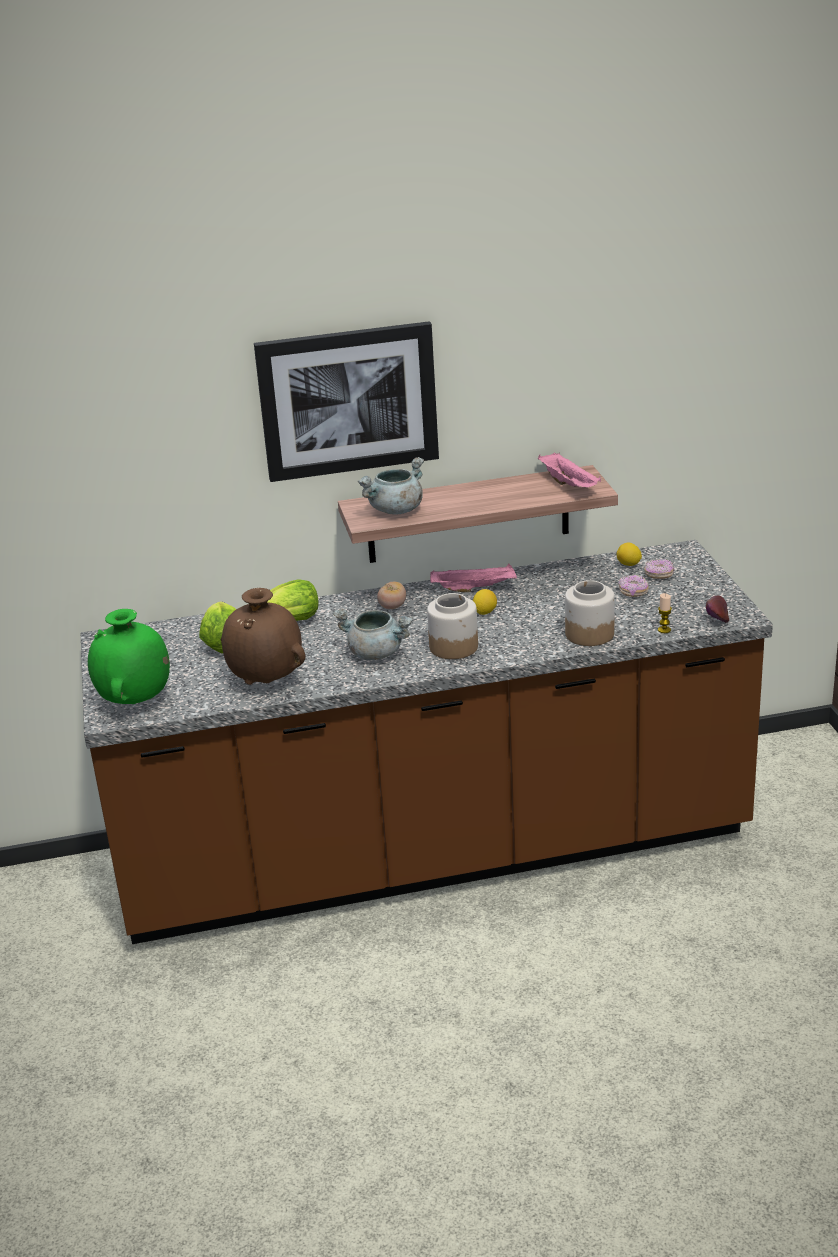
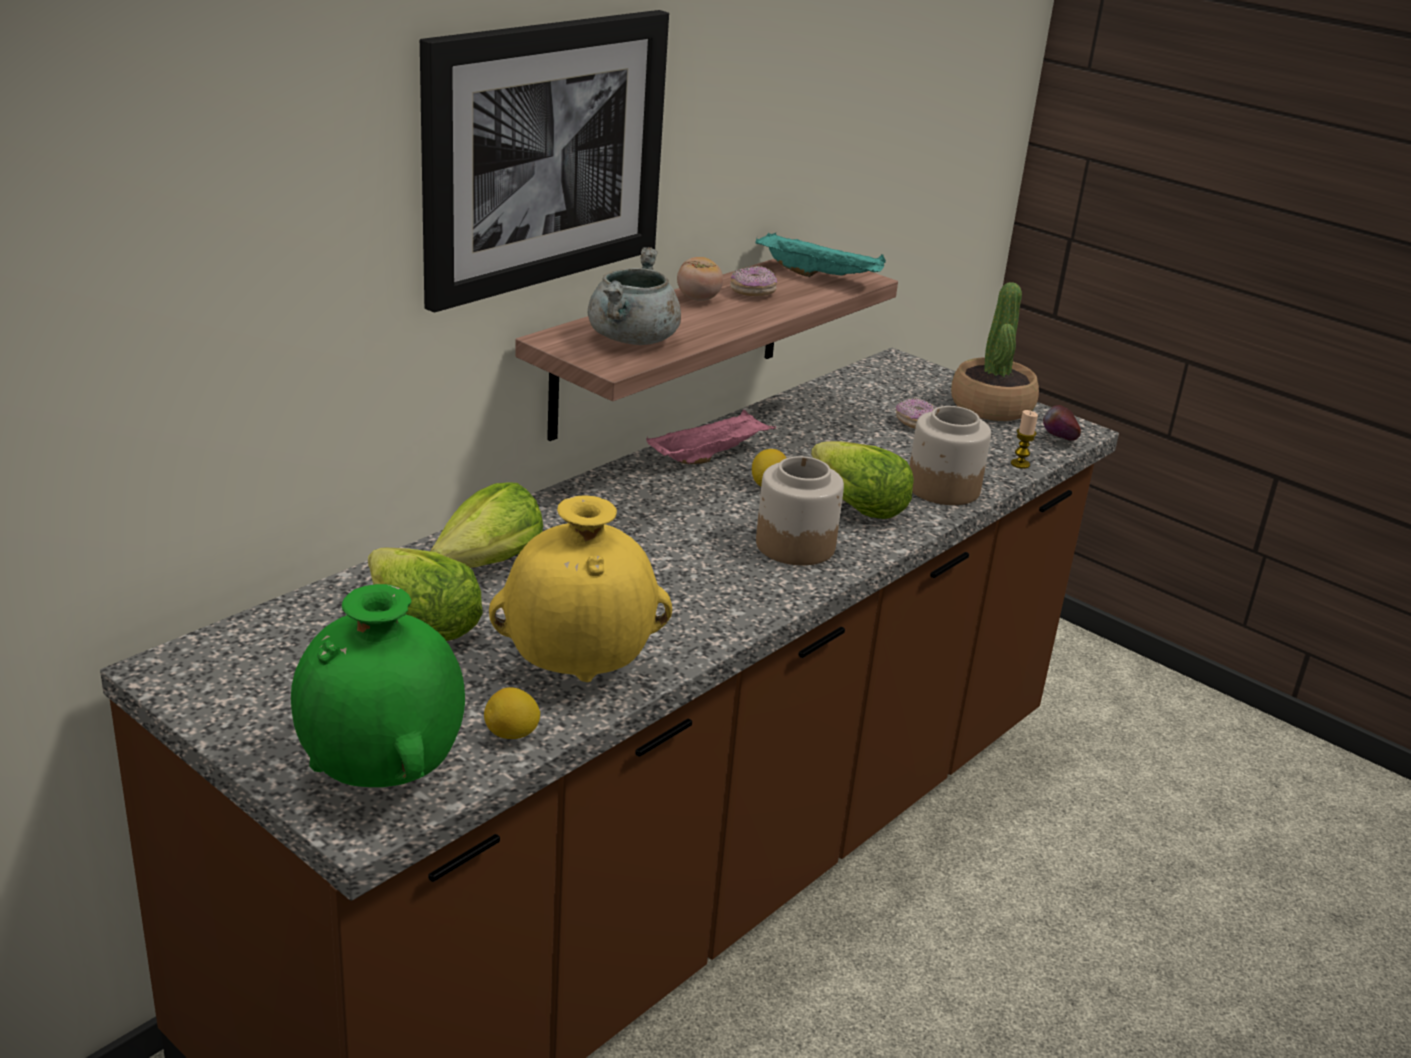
camera: 40 degrees left, 0 degrees up
(267, 681) = (580, 669): brown vase -> yellow vase
(376, 653) = (696, 580): grey cooking pot -> none
(392, 607) = (626, 505): tomato -> tomato (698, 299)
(520, 633) = (856, 505): none -> lettuce
(569, 485) = (820, 276): pink tray -> turquoise tray
(629, 565) = (861, 390): lemon -> lemon (512, 735)
(659, 575) = (915, 397): donut -> donut (752, 293)
(704, 590) = (992, 406): none -> potted plant

